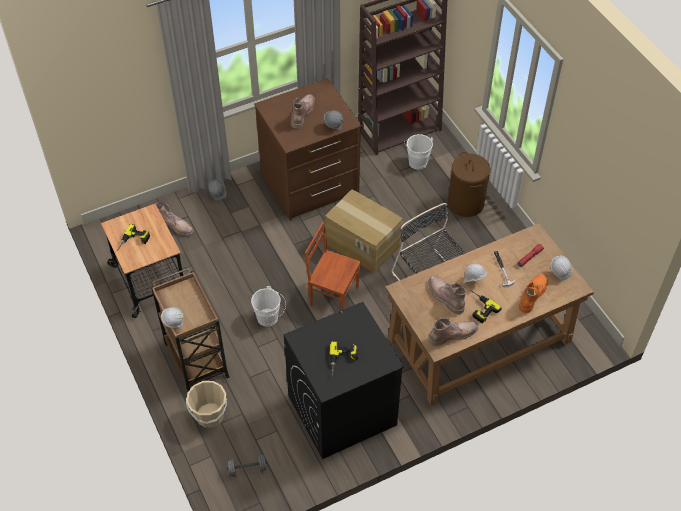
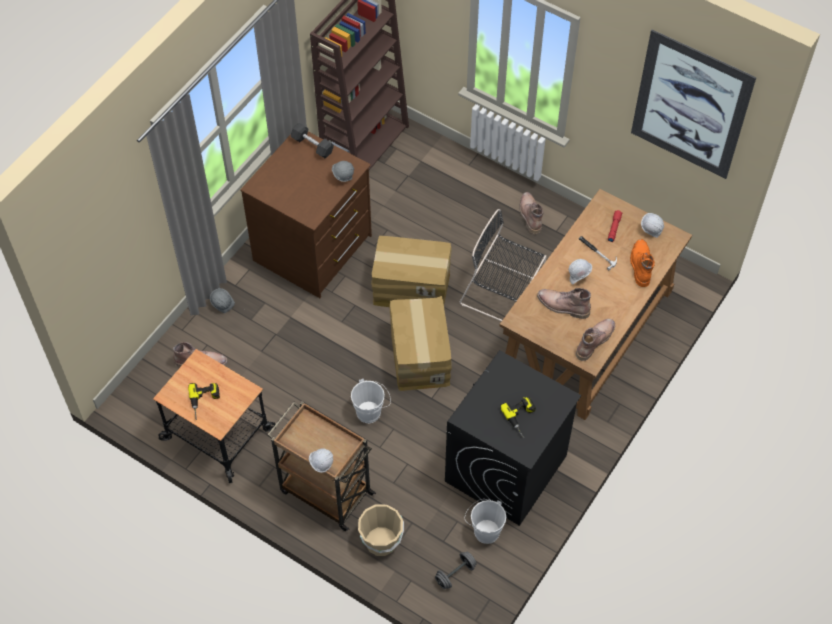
camera: 30 degrees left, 5 degrees up
(302, 113) = (299, 178): brown boot -> brown boot (529, 214)
(328, 95) = (312, 145): none -> black dumbbell
(333, 295) = (419, 356): brown chair -> cardboard box
(417, 161) = (406, 171): white bucket -> white bucket (484, 530)
(465, 203) = (484, 195): brown laundry basket -> none
(479, 308) = (601, 302): power drill -> none
(625, 169) = (690, 105): none -> picture

